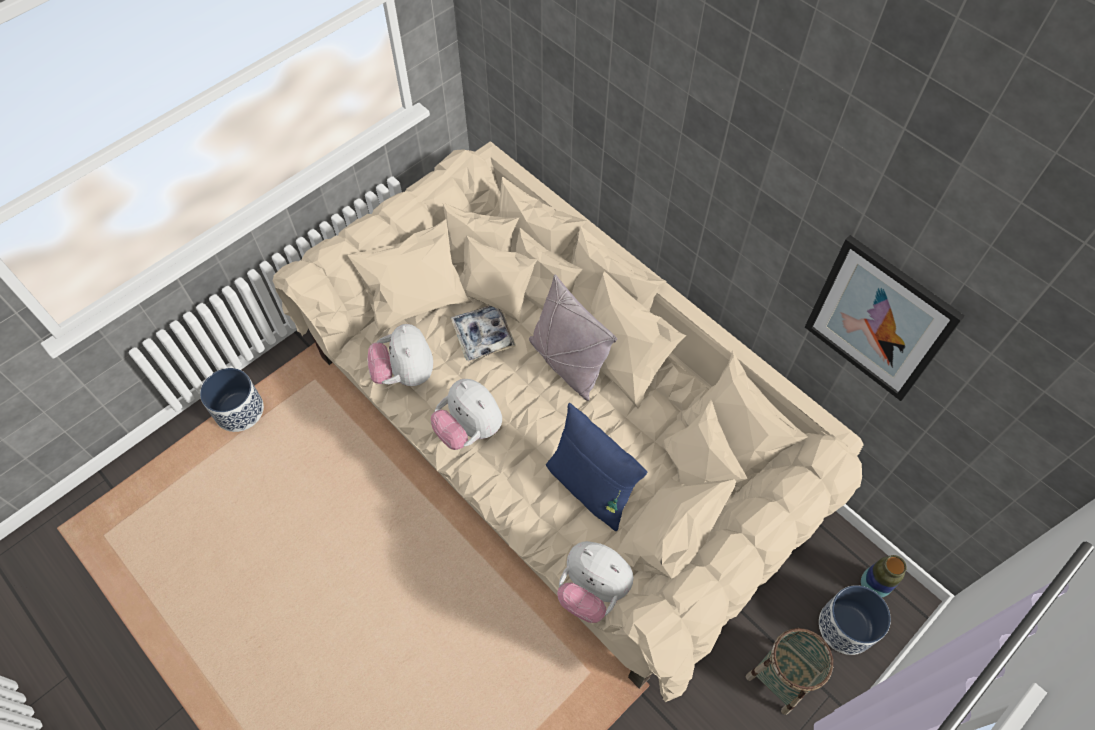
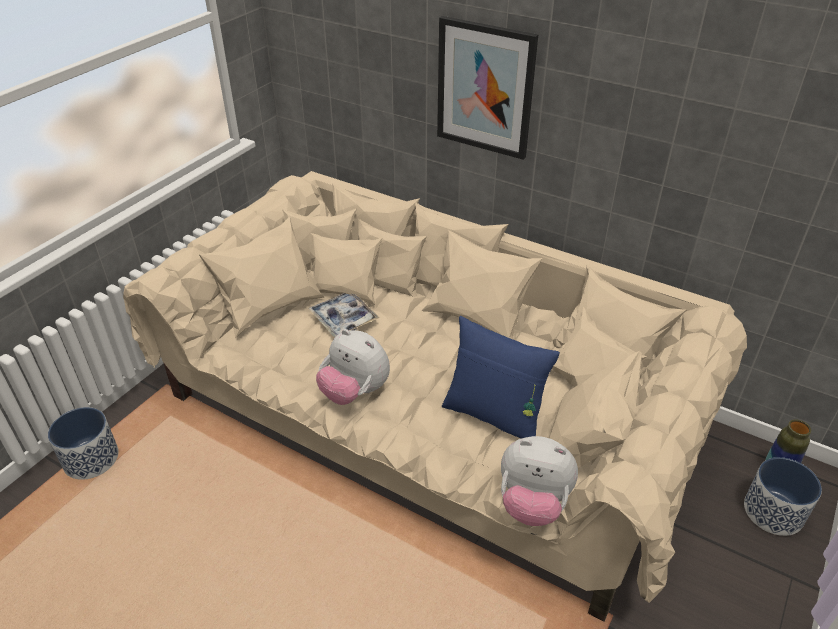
camera: 15 degrees left, 20 degrees down
(405, 373) = (274, 362): plush toy -> none
(567, 363) = (431, 326): purple pillow -> none
(780, 678) = (738, 573): basket -> none
(879, 319) = (728, 155): picture -> picture (485, 88)

